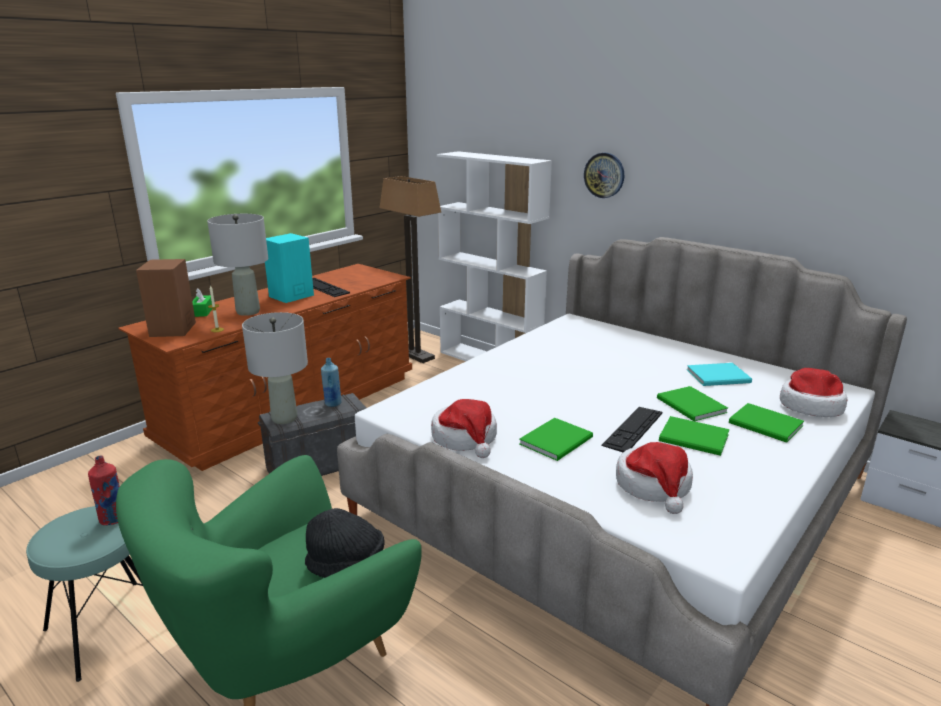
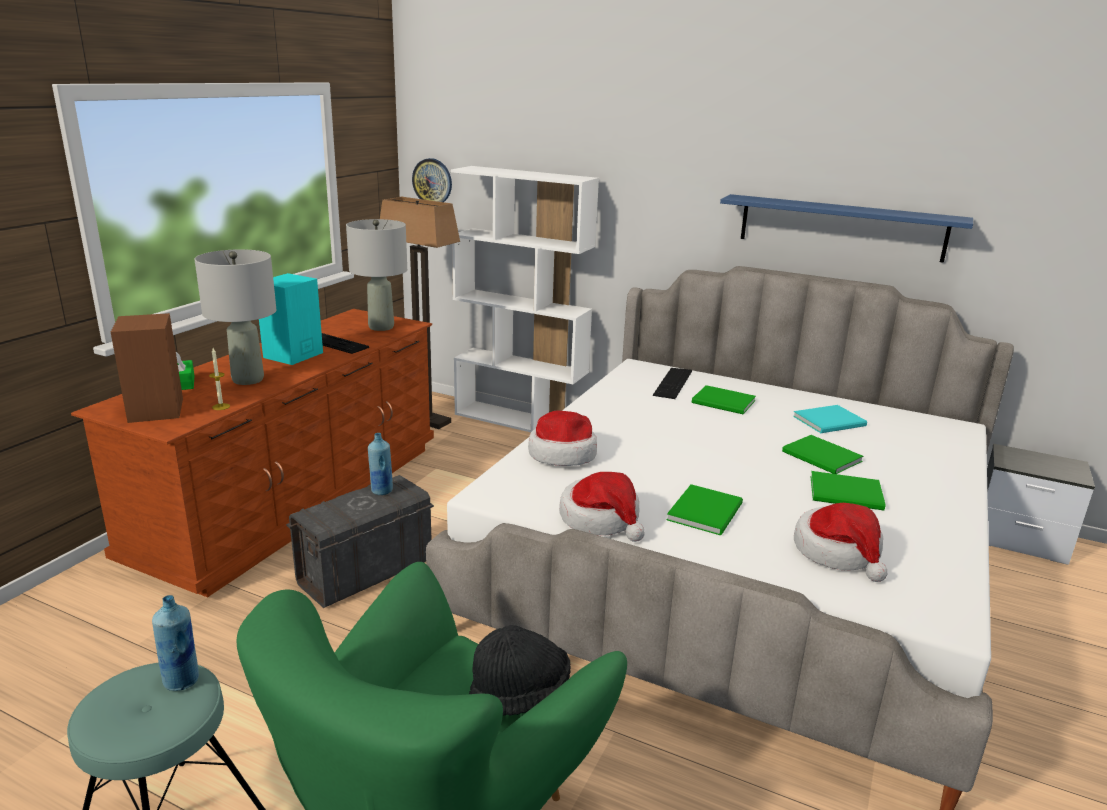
camera: 15 degrees left, 0 degrees up
(113, 519) = (182, 681): red bottle -> blue bottle
(285, 418) = (328, 516): grey table lamp -> grey table lamp (381, 327)
(604, 175) = (665, 195): wall clock -> wall clock (432, 181)
(633, 429) = (778, 489): keyboard -> keyboard (673, 383)
(751, 204) = (841, 227): none -> blue shelf
(766, 425) = (908, 472): green book -> green book (724, 402)
(810, 406) = (937, 446): hat -> hat (562, 454)

